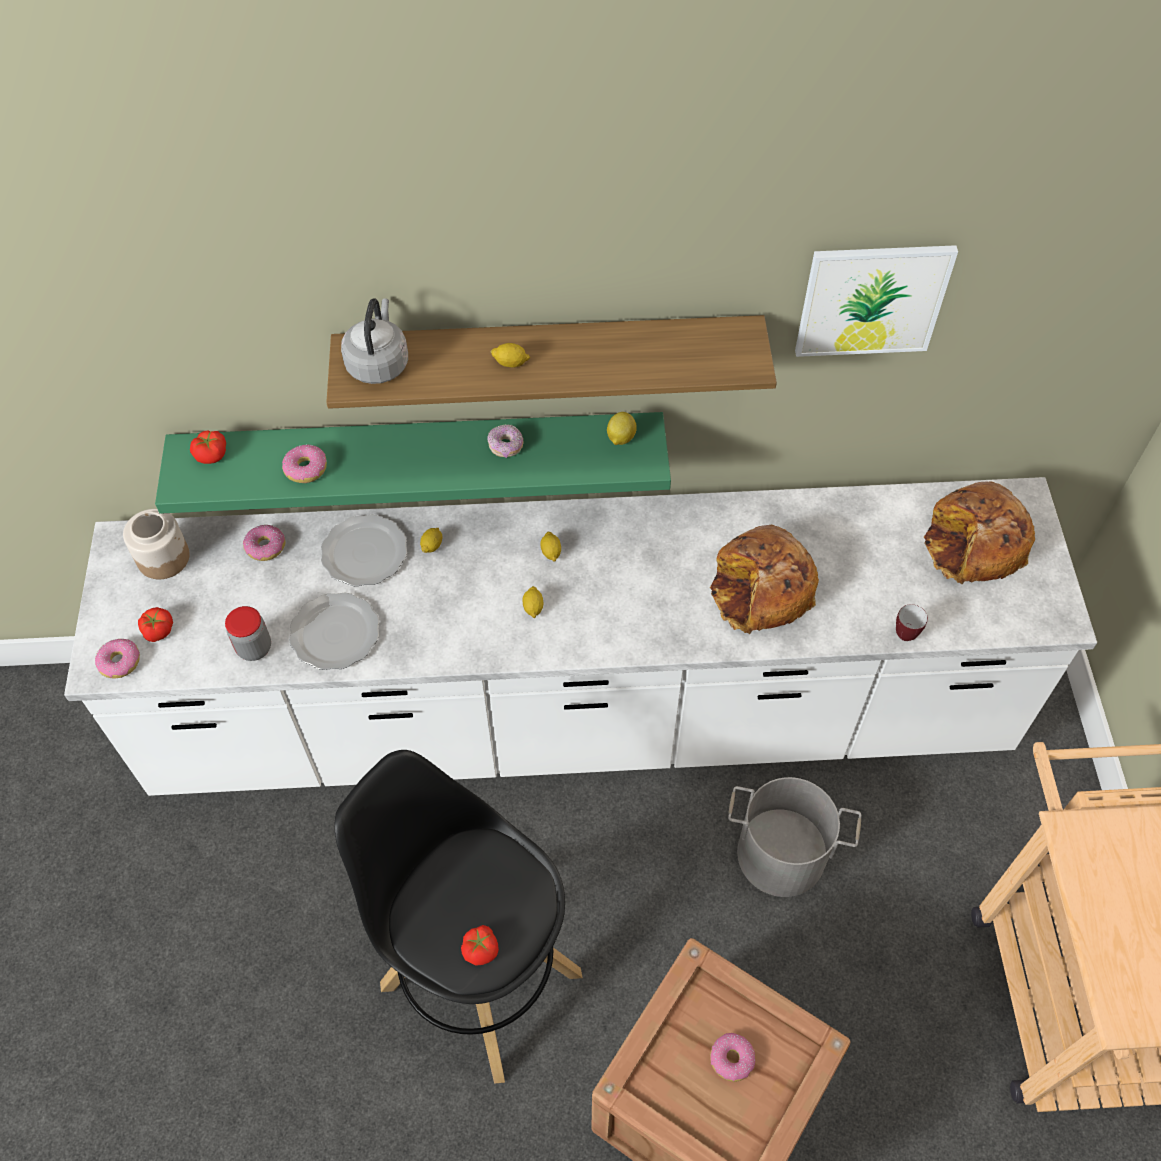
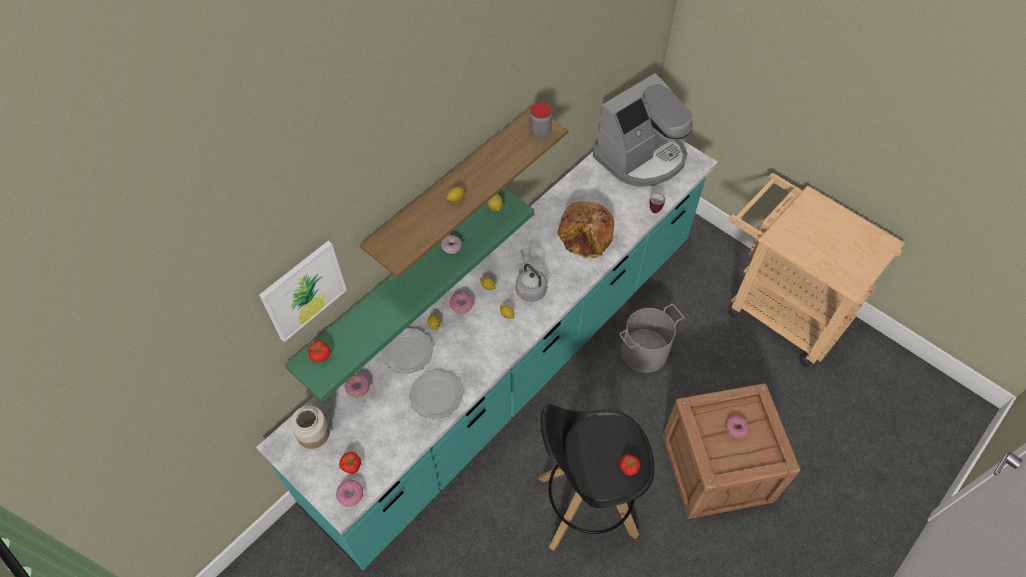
camera: 45 degrees left, 0 degrees up
(254, 648) = (407, 433): jar -> jar (540, 132)
(306, 468) = (374, 325): donut -> donut (461, 305)
(378, 363) = (398, 240): grey kettle -> grey kettle (529, 289)
(581, 719) = (513, 367): white counter -> turquoise counter
(872, 300) = (568, 71): picture -> picture (303, 290)
(974, 545) = (641, 157): bread -> coffee machine

